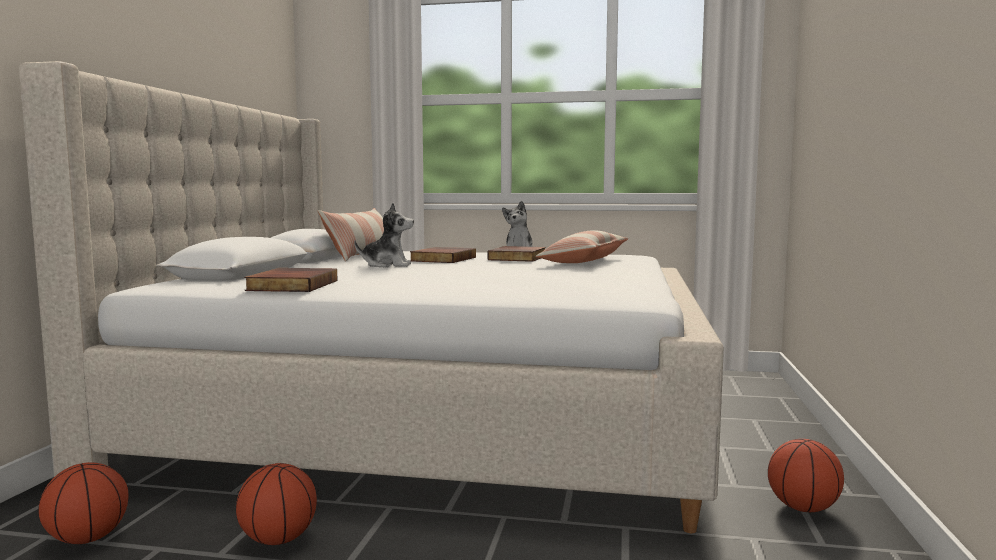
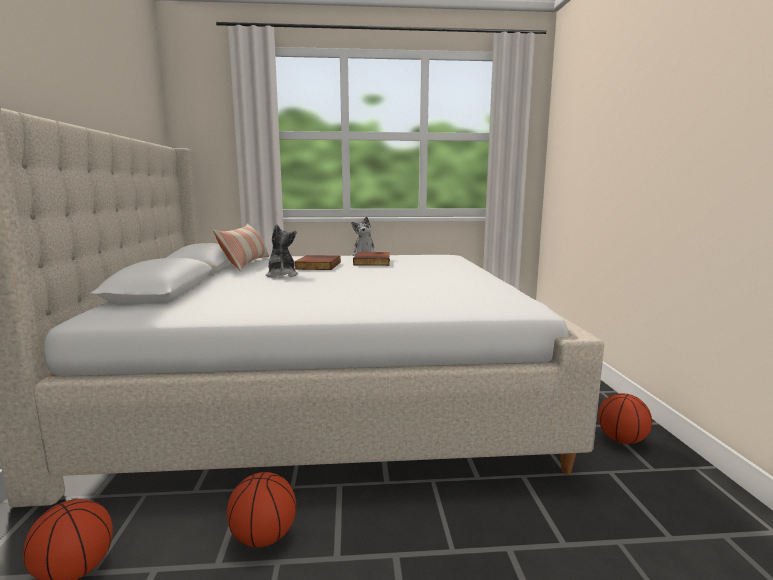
camera: 15 degrees left, 5 degrees up
(291, 285) = (231, 307): book -> none
(387, 265) = (281, 275): plush toy -> plush toy turned 90 degrees counterclockwise
(584, 261) = (426, 264): pillow -> none

